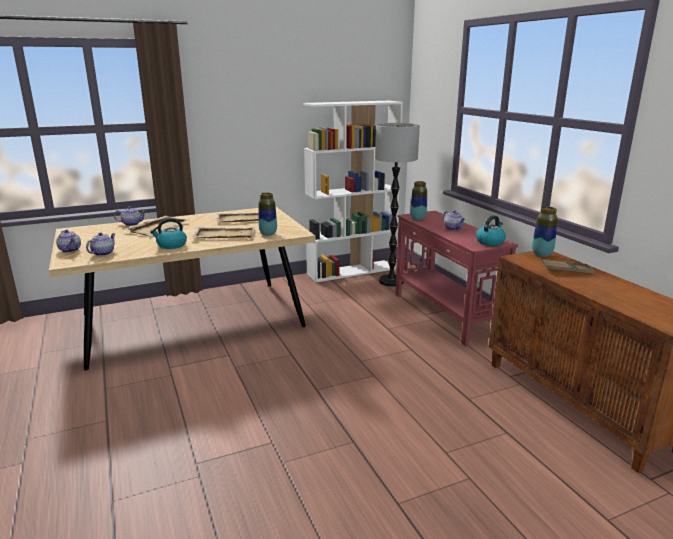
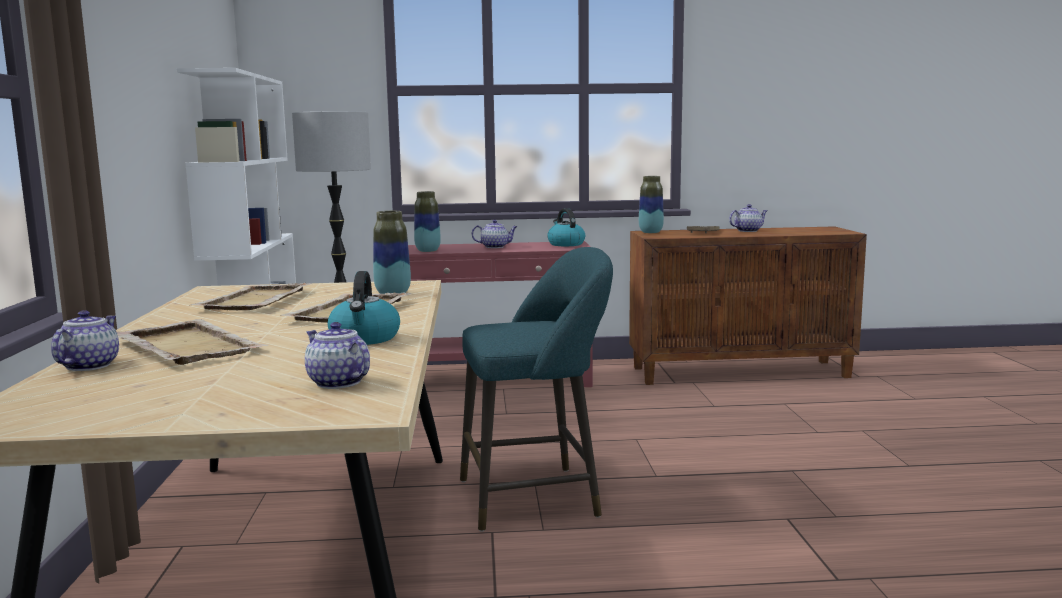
camera: 70 degrees left, 10 degrees down
(70, 250) = (246, 412): teapot -> teapot (748, 231)
(271, 359) = (537, 497): none -> turquoise stool

